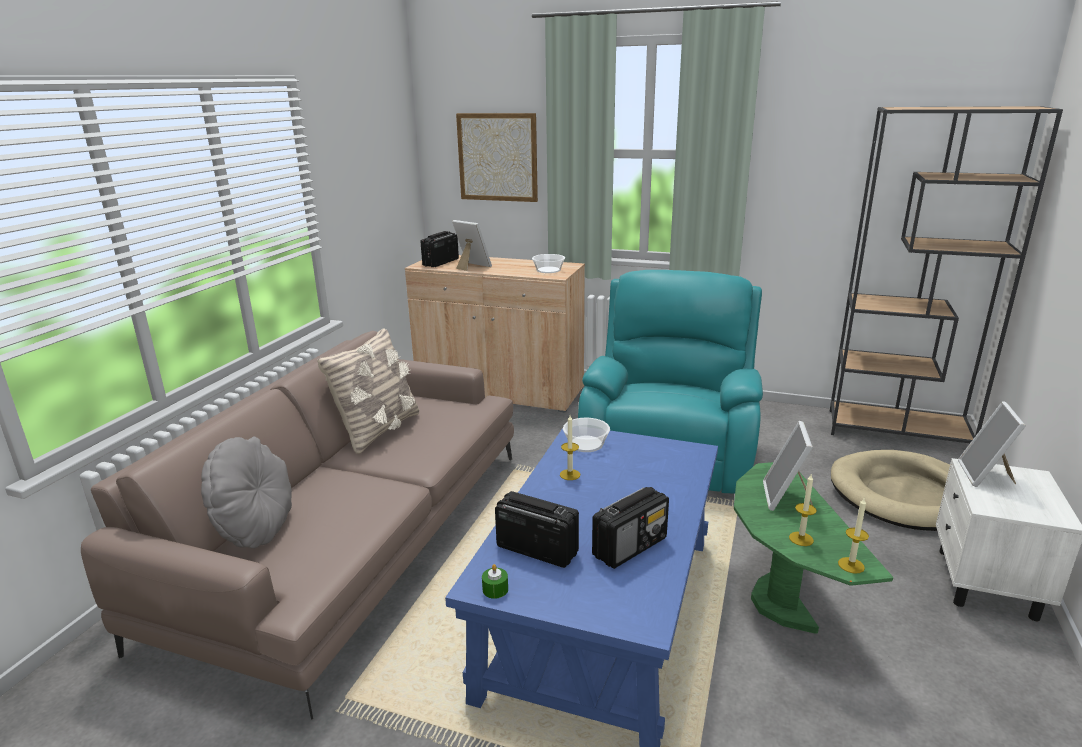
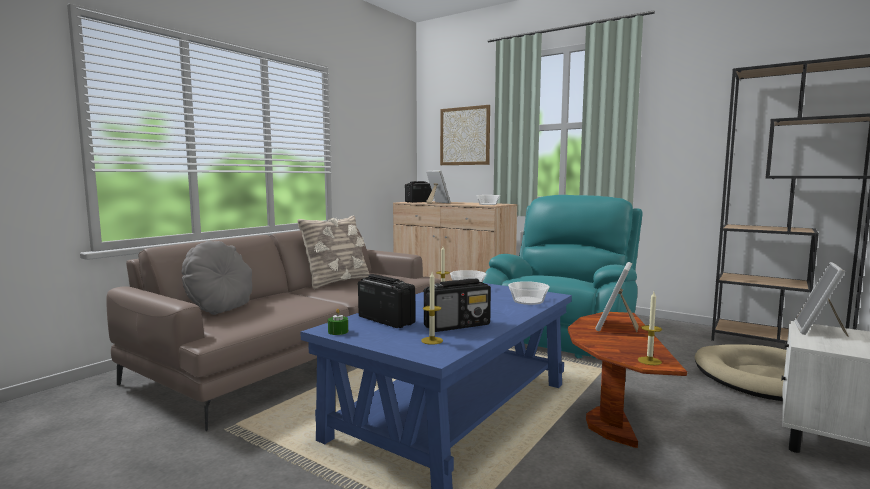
camera: 15 degrees right, 15 degrees down
(677, 469) = (528, 300): none -> bowl
(782, 603) = (613, 425): green side table -> brown side table
(801, 539) = (613, 345): candle -> candle (432, 340)

